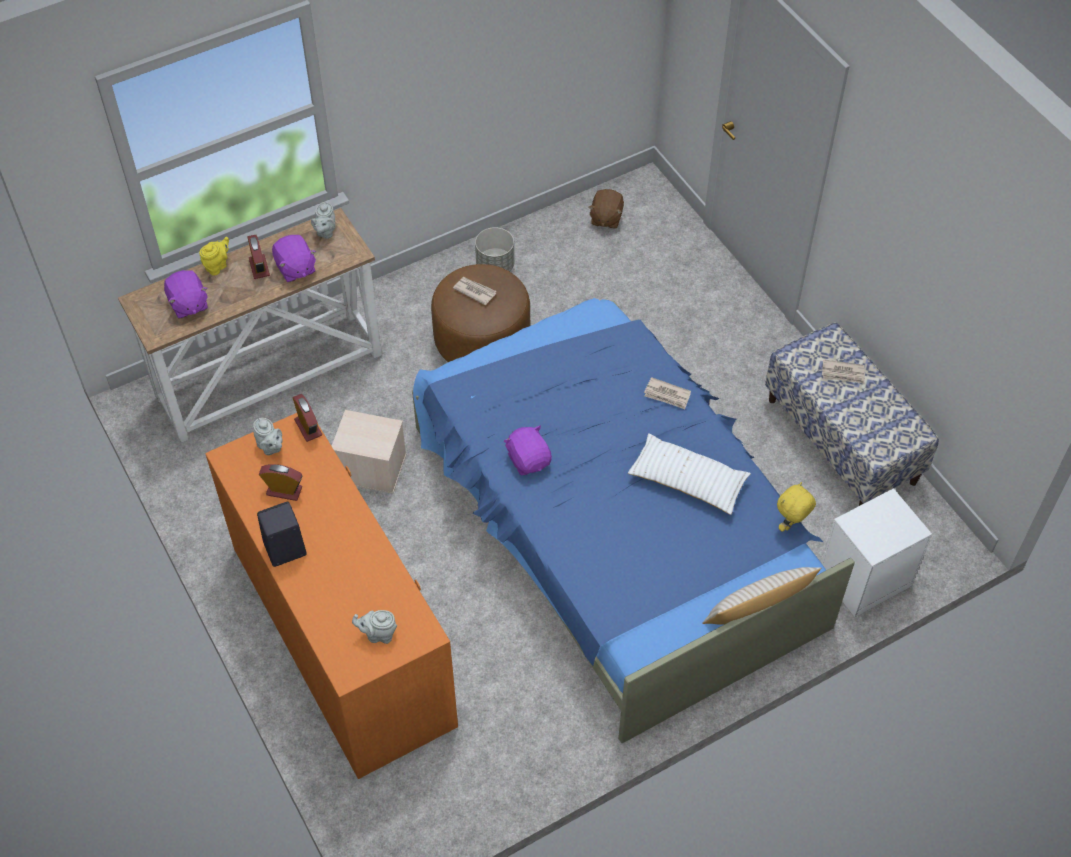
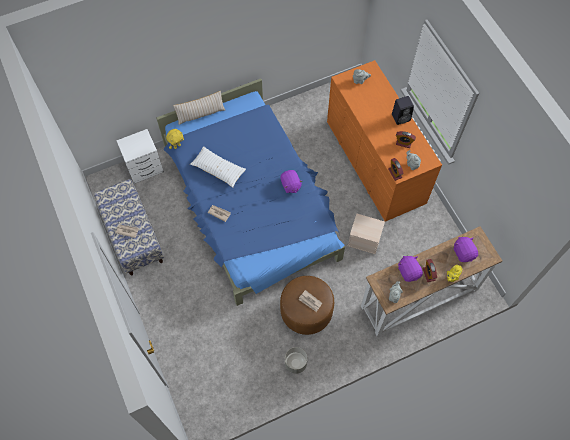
camera: 175 degrees left, 10 degrees up
(605, 218) = (226, 395): brown plush toy -> none

